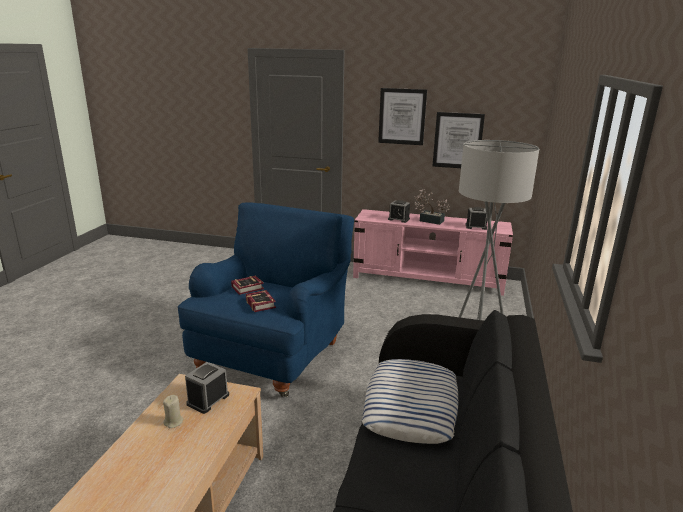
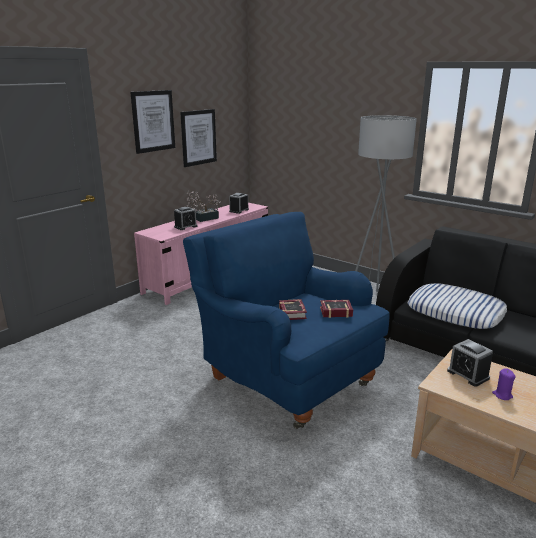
camera: 65 degrees left, 0 degrees up
(173, 422) = (502, 395): beige candle -> purple candle

